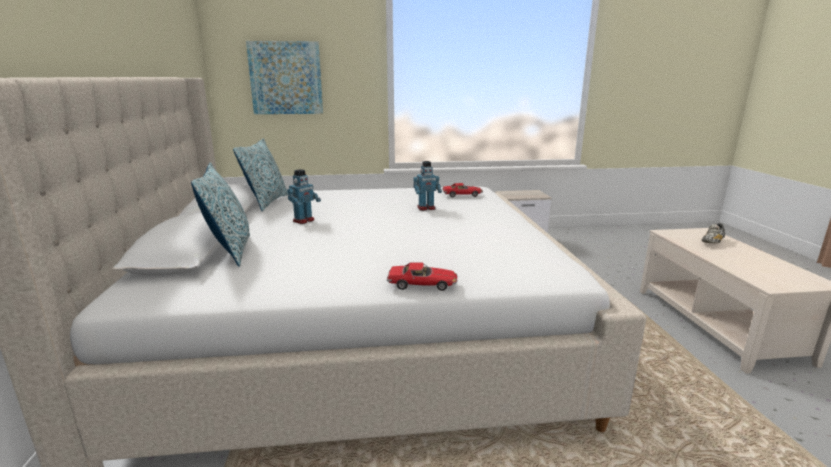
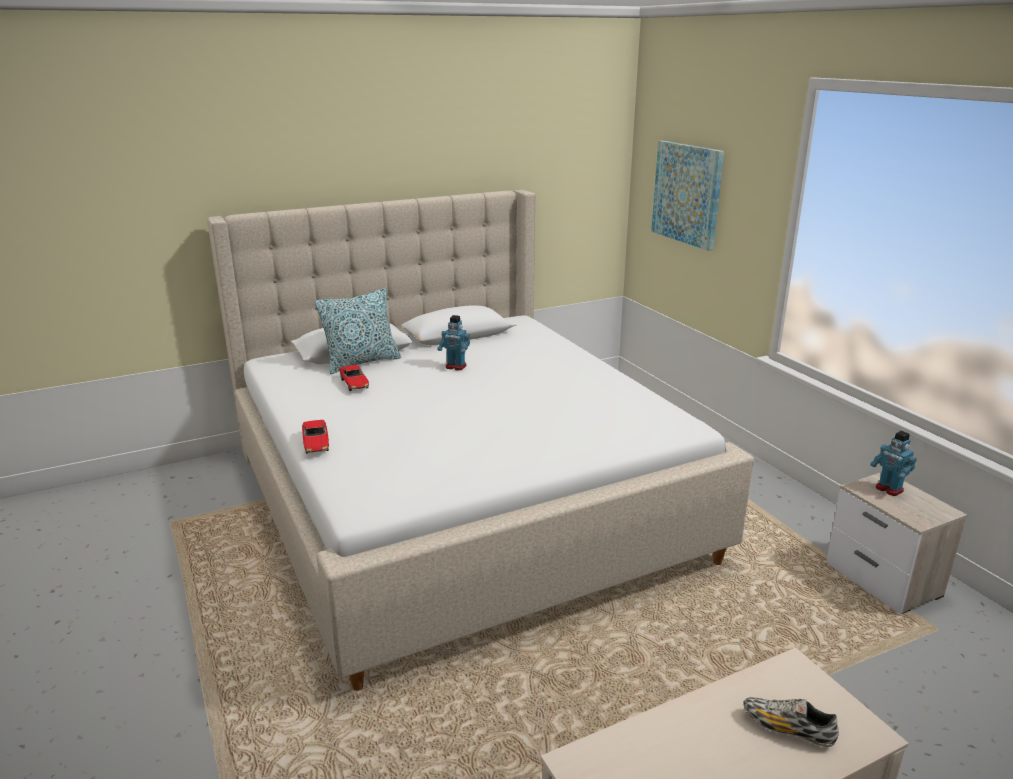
camera: 70 degrees right, 5 degrees up
(266, 202) = (504, 338): pillow -> none
(426, 208) = (547, 411): toy robot -> toy robot (888, 489)
(462, 195) = (631, 423): toy car -> toy car (354, 384)

